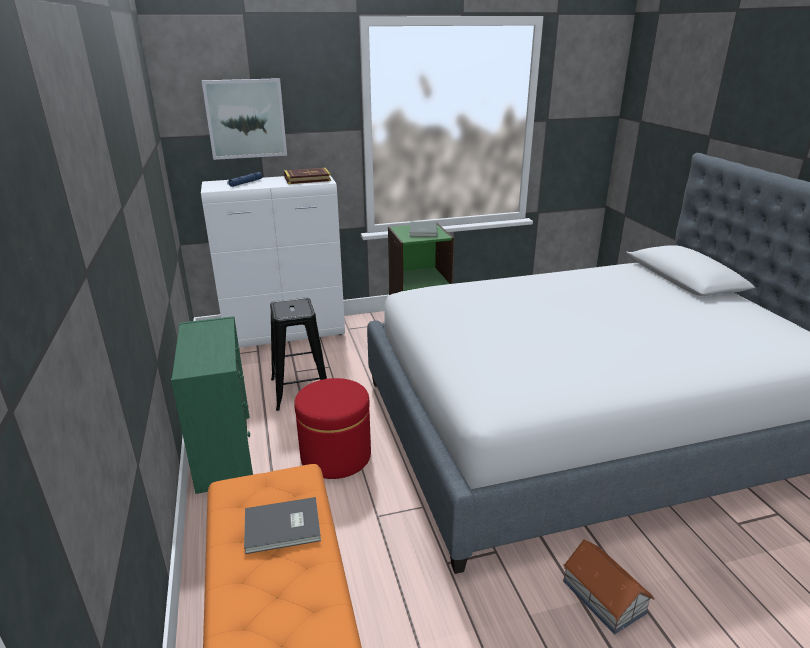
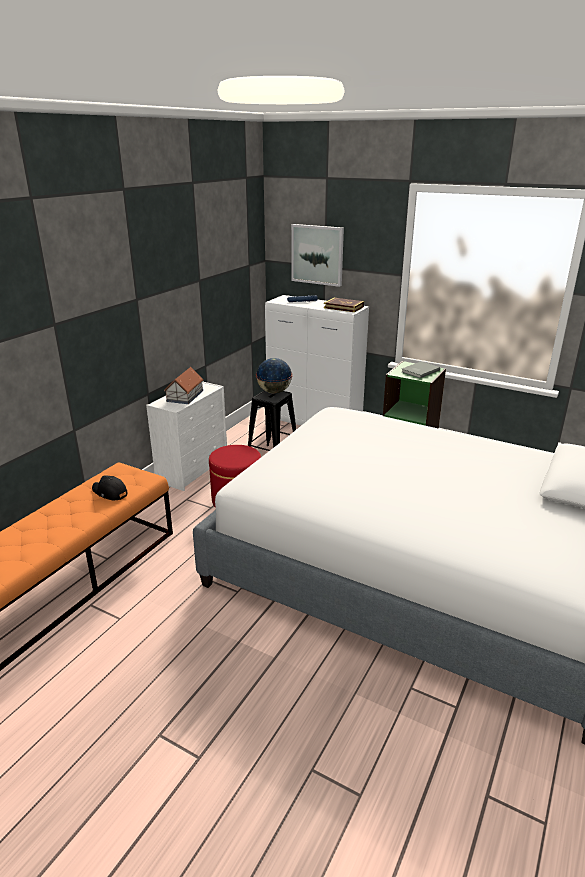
camera: 45 degrees right, 0 degrees up
(224, 451) = (193, 469): green dresser -> white dresser
(283, 528) = (109, 493): grey book -> black cap
(288, 303) = (274, 392): none -> globe
(603, 595) = (254, 648): toy house -> toy house (185, 395)

